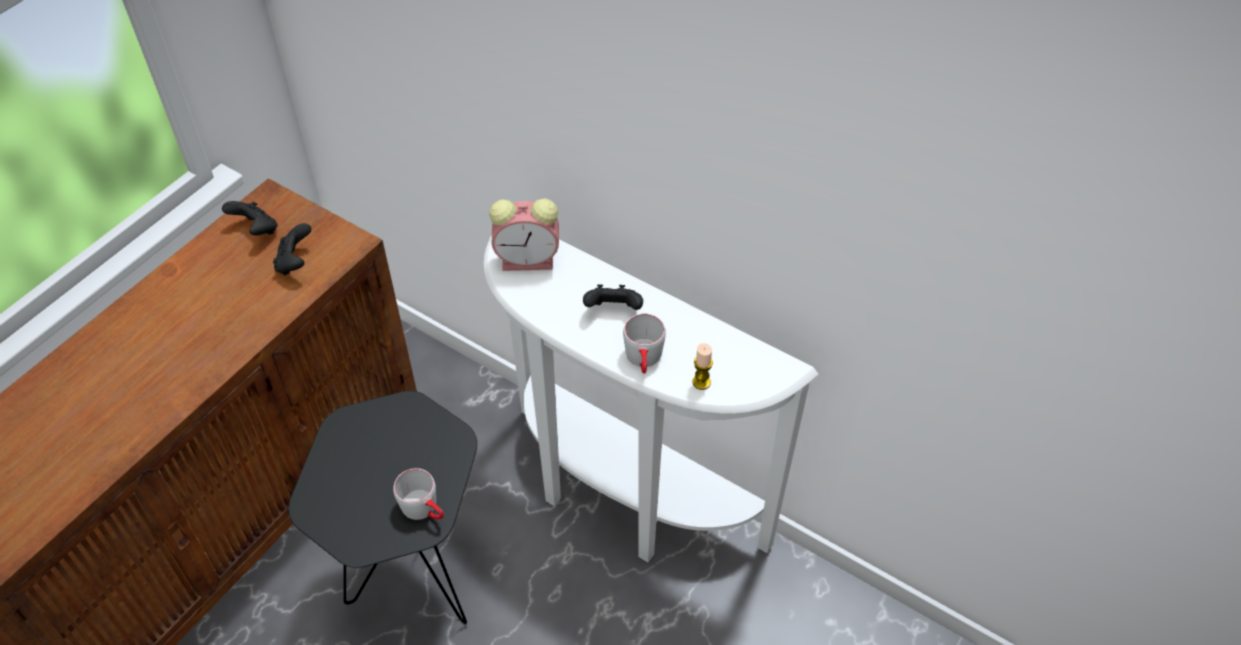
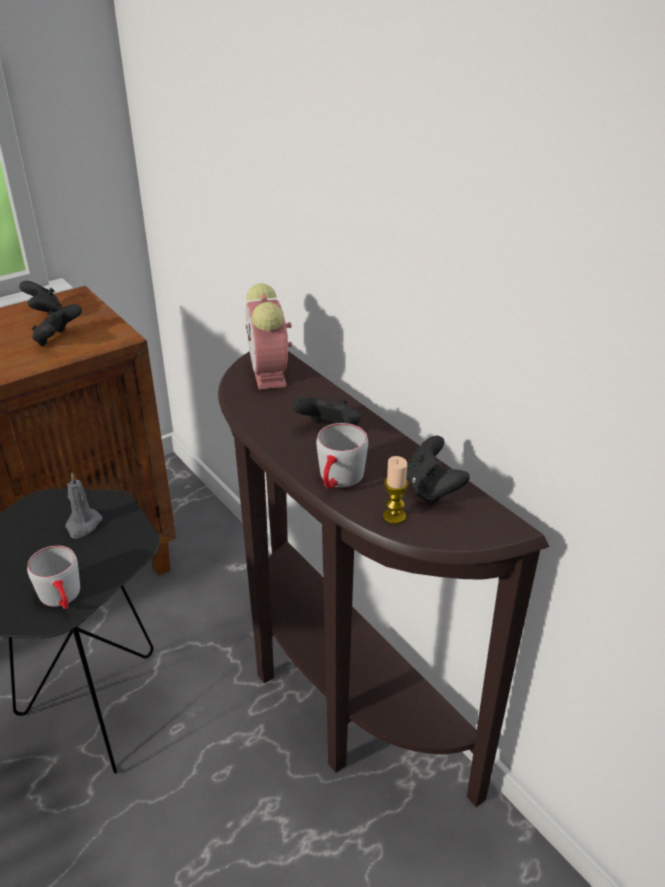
camera: 20 degrees right, 15 degrees down
(397, 436) = (83, 525): none -> grey candle
(530, 259) = (270, 375): alarm clock -> alarm clock turned 60 degrees clockwise
(623, 500) = (337, 699): white console table -> brown console table
(718, 348) = (431, 489): none -> black game controller

